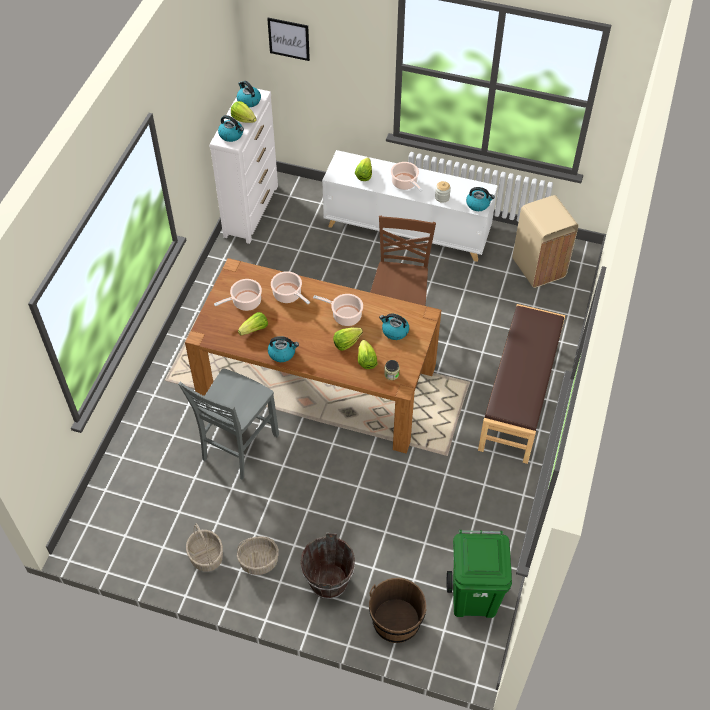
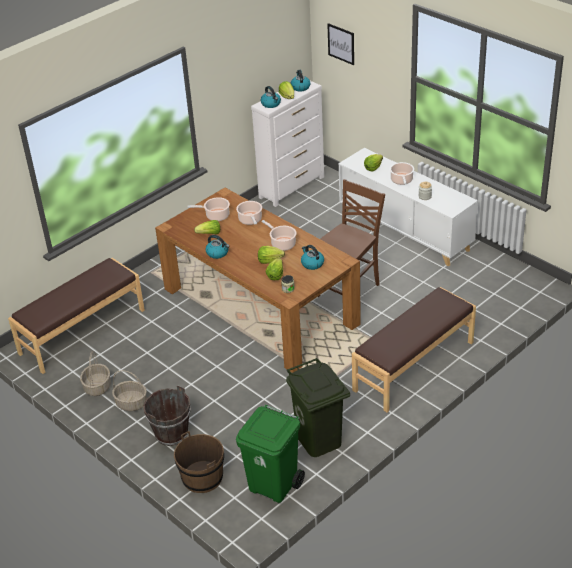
camera: 30 degrees right, 15 degrees down
(137, 489) = (82, 331): none -> brown bench
(238, 447) = (170, 329): grey chair -> none
(478, 204) = (451, 208): kettle -> none
(482, 524) = (318, 440): none -> green trash can
(538, 268) = (498, 285): beige trash can -> none

